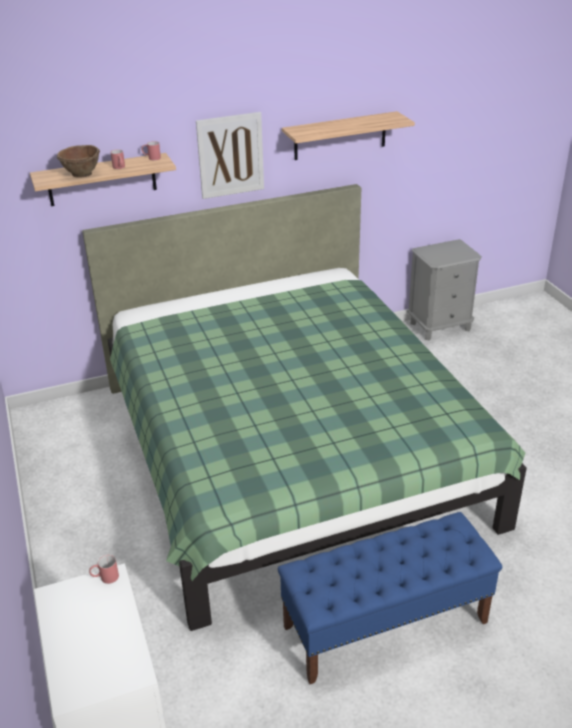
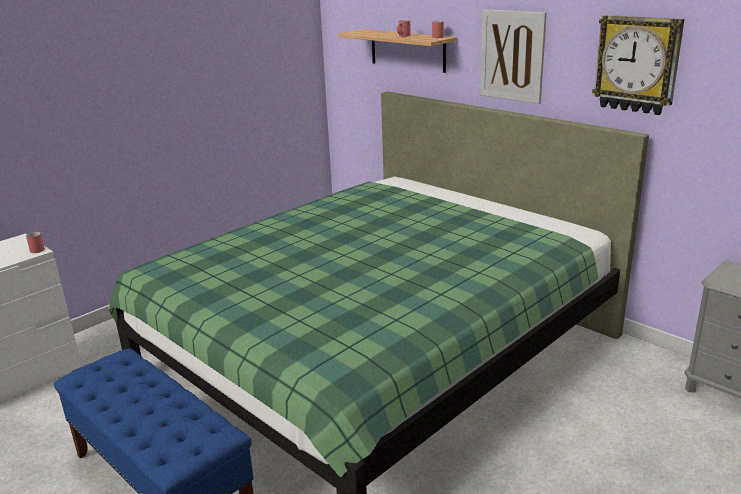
camera: 65 degrees right, 10 degrees down
(81, 174) = (376, 34): brown bowl -> none
(340, 136) = (637, 64): shelf -> wall clock

